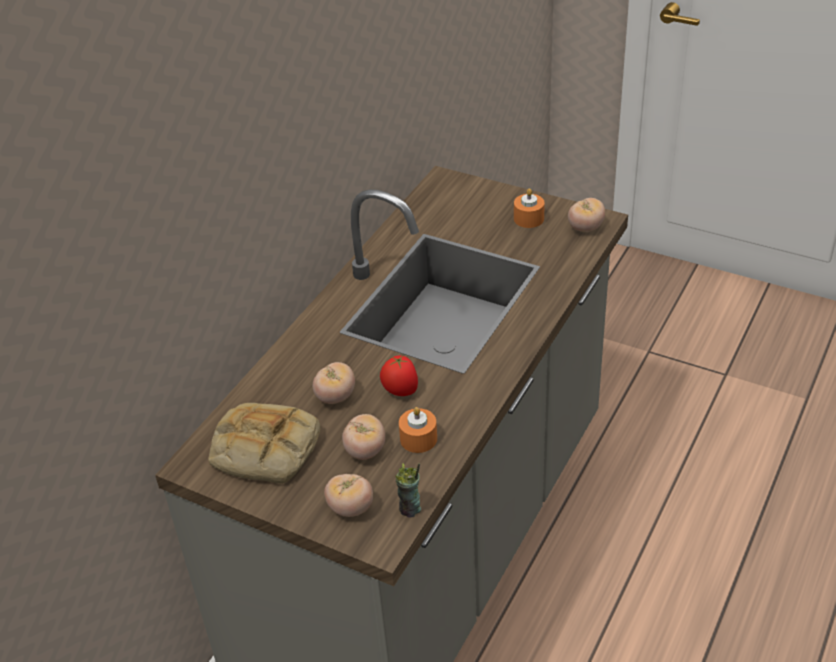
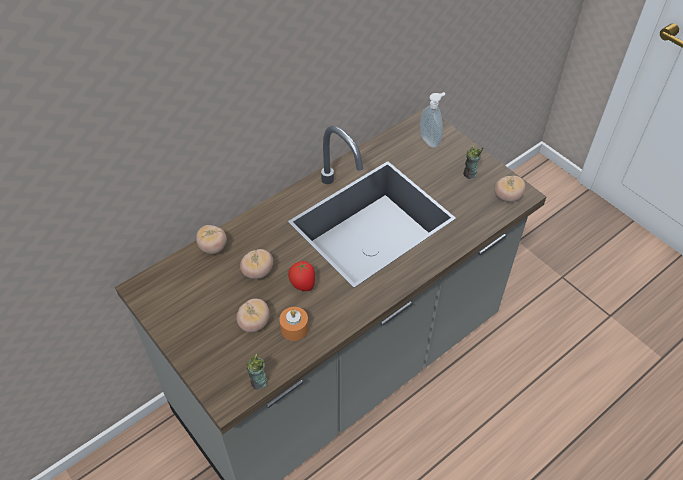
camera: 20 degrees right, 10 degrees up
(263, 450) = (190, 295): bread -> none
(350, 508) = (221, 365): tomato -> tomato (213, 247)
(462, 198) = (430, 140): none -> soap dispenser
(528, 218) = (469, 174): orange candle -> cup

